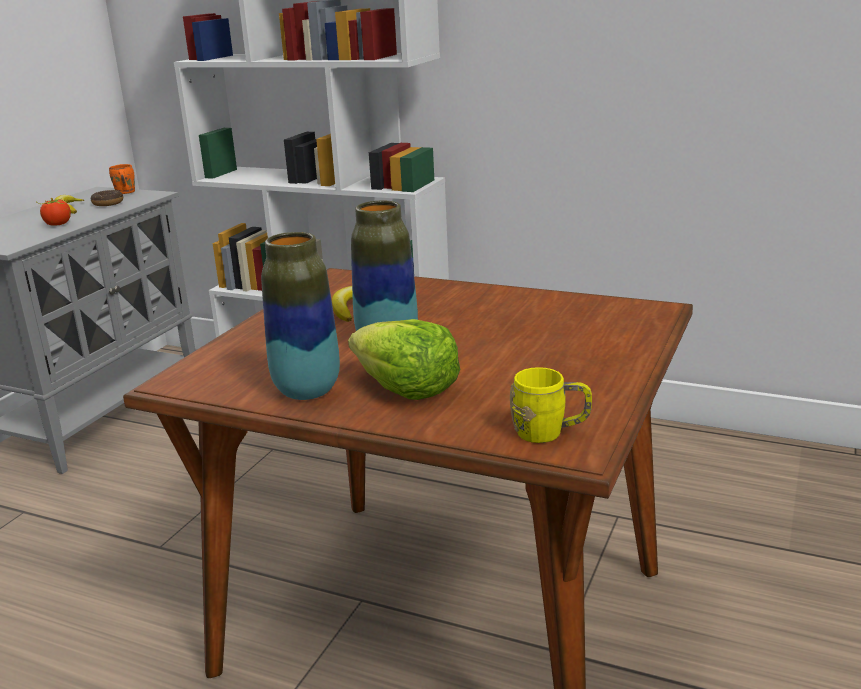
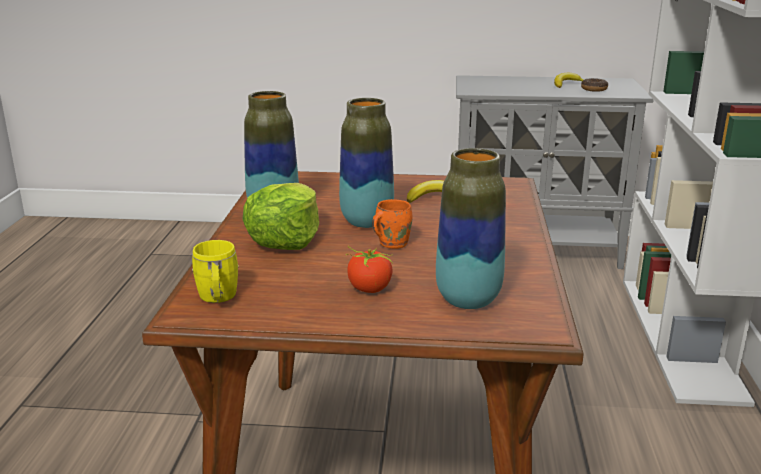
camera: 70 degrees right, 0 degrees up
(58, 224) = (529, 90): tomato -> tomato (369, 289)
(124, 192) = (627, 87): orange mug -> orange mug (390, 243)
(599, 324) = (468, 300): none -> vase

